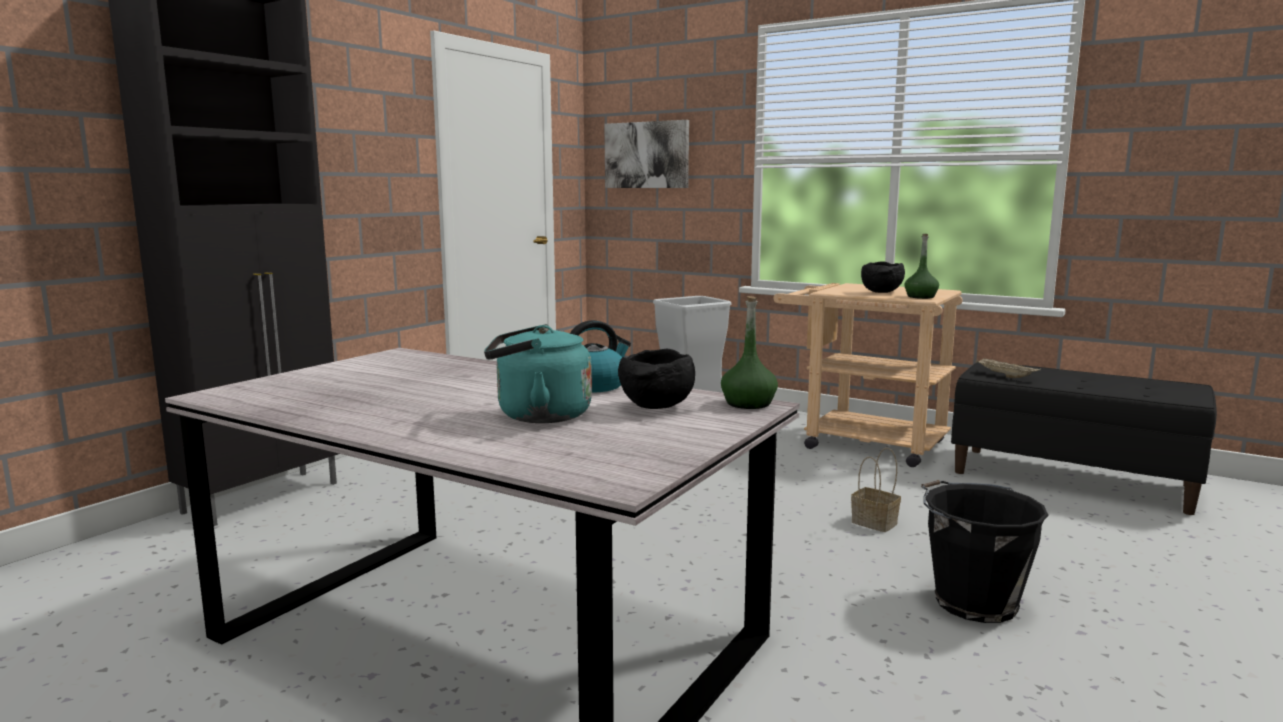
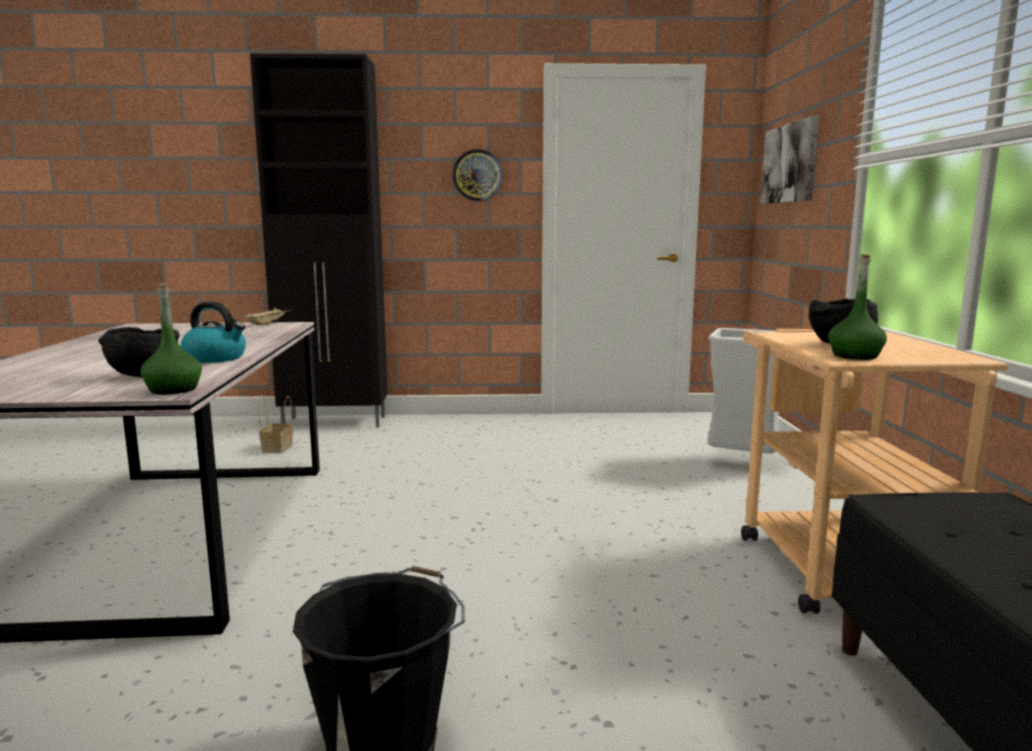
camera: 55 degrees right, 0 degrees up
(379, 153) = (477, 175): none -> wall clock
(538, 416) = (103, 363): turquoise kettle -> none
(876, 523) = (562, 628): basket -> basket (277, 449)
(1004, 376) = (933, 518): beige tray -> beige tray (268, 324)

